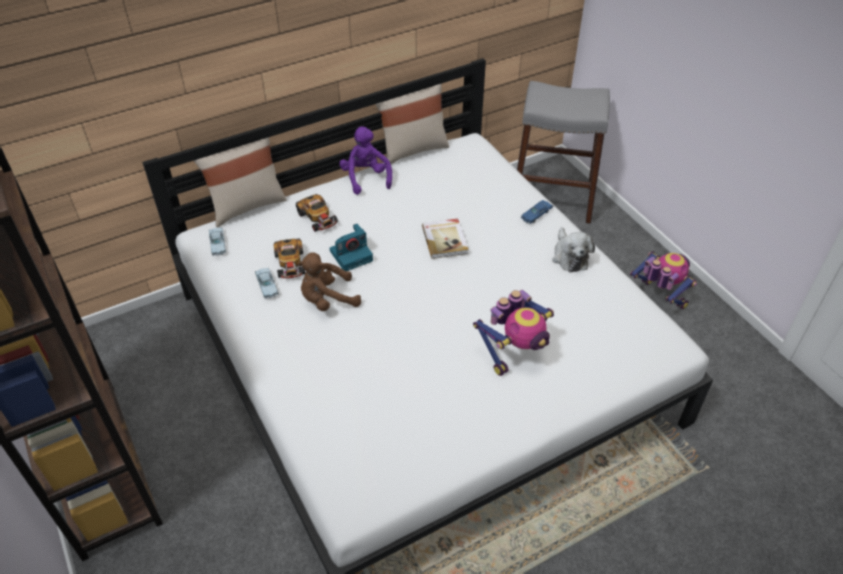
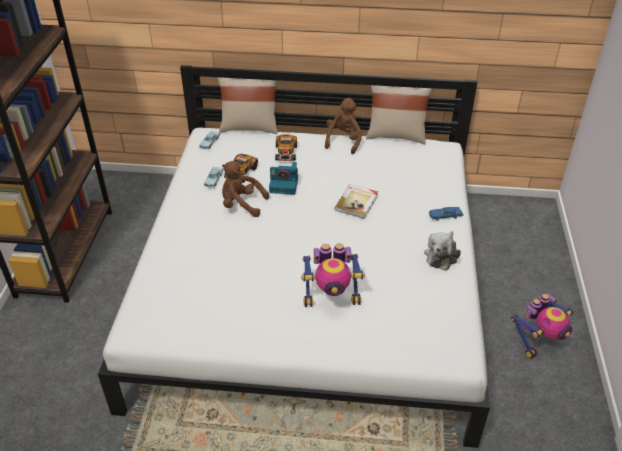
camera: 35 degrees right, 5 degrees down
(366, 178) = (343, 141): purple plush toy -> brown plush toy
(552, 200) = (514, 229): grey stool -> none
(658, 297) = (539, 341): toy robot -> toy robot turned 60 degrees clockwise

